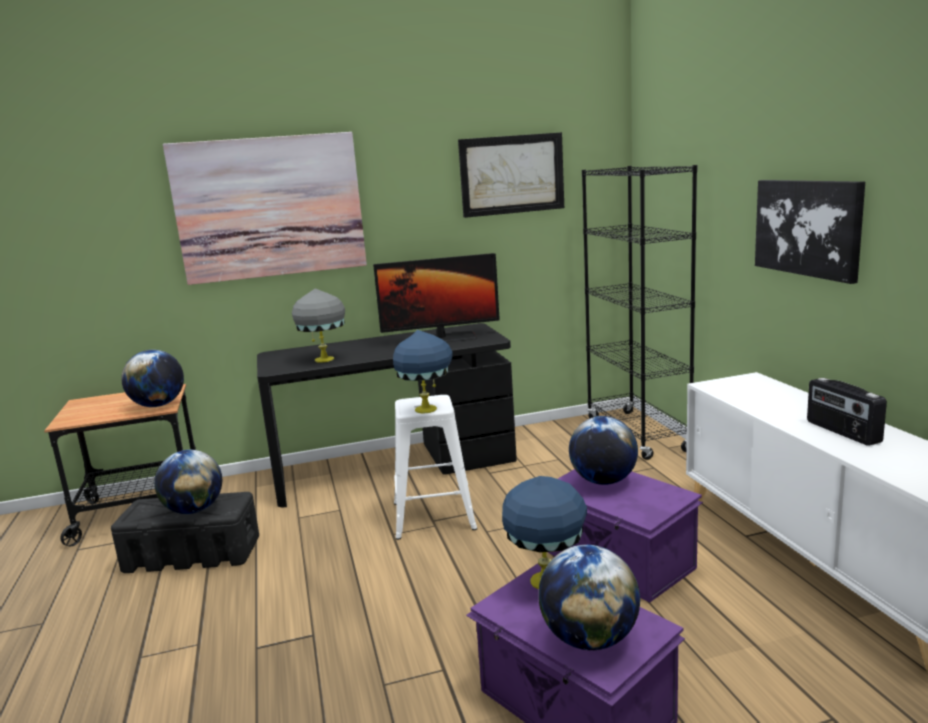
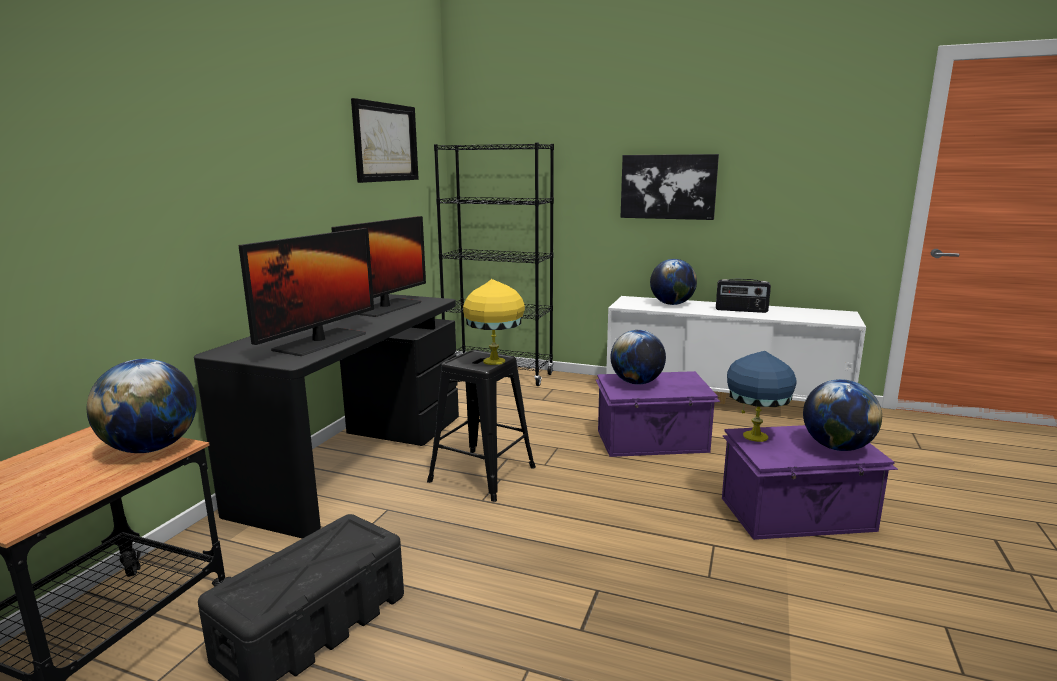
camera: 55 degrees left, 0 degrees up
(194, 510) = (330, 557): globe -> globe (672, 304)
(270, 207) = (189, 151): picture -> none
(324, 359) = (320, 342): grey table lamp -> monitor
(427, 409) = (495, 361): blue table lamp -> yellow table lamp
(432, 516) = (482, 474): white stool -> black stool

